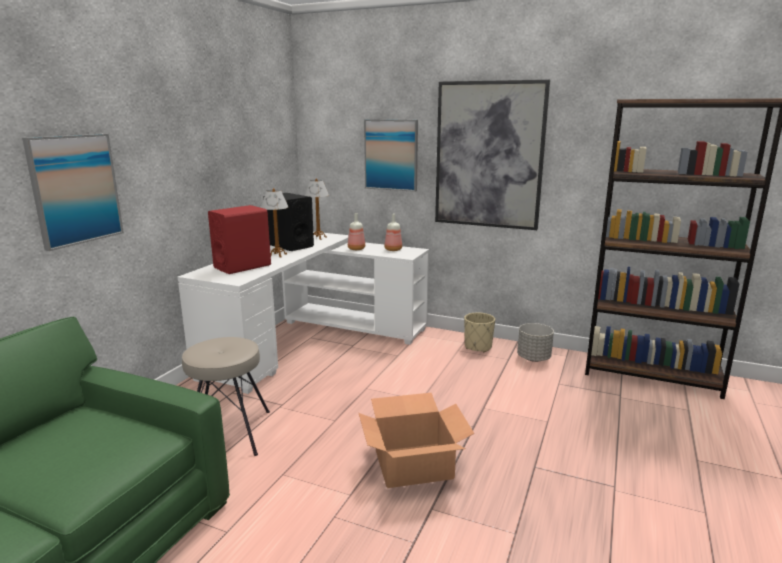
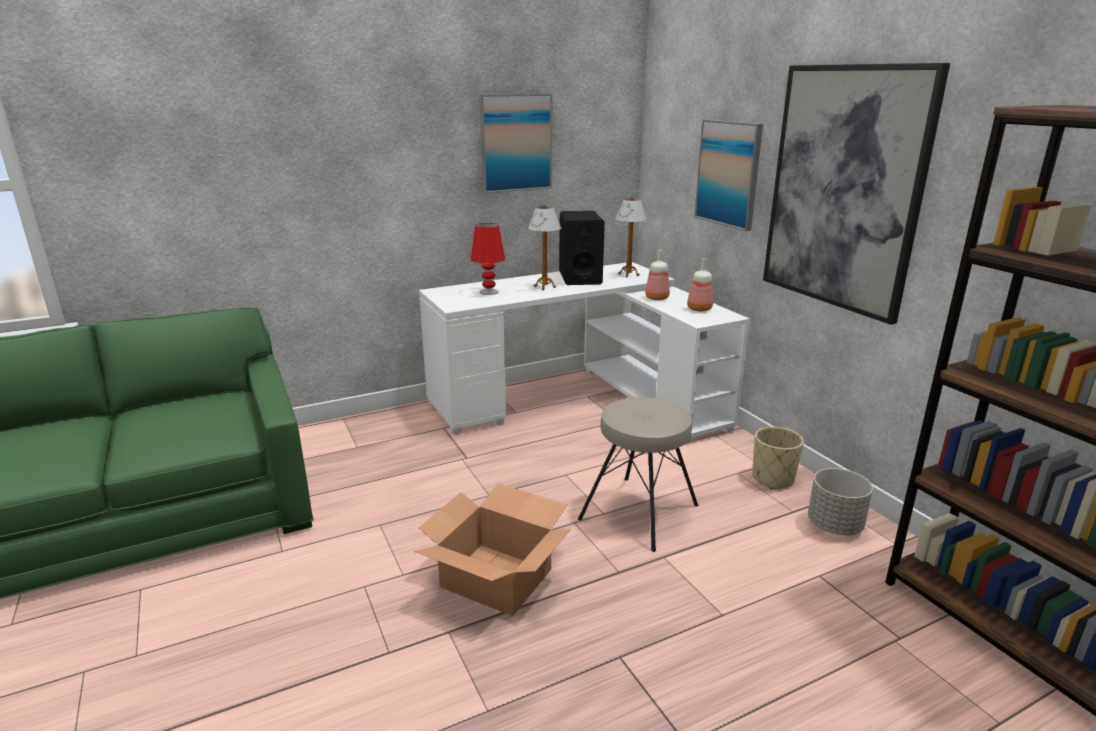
camera: 40 degrees right, 5 degrees up
(75, 189) = (303, 186): picture -> picture (515, 143)
(229, 433) = (392, 466): beige stool -> beige stool (640, 512)
(242, 266) = (489, 292): red speaker -> red table lamp

